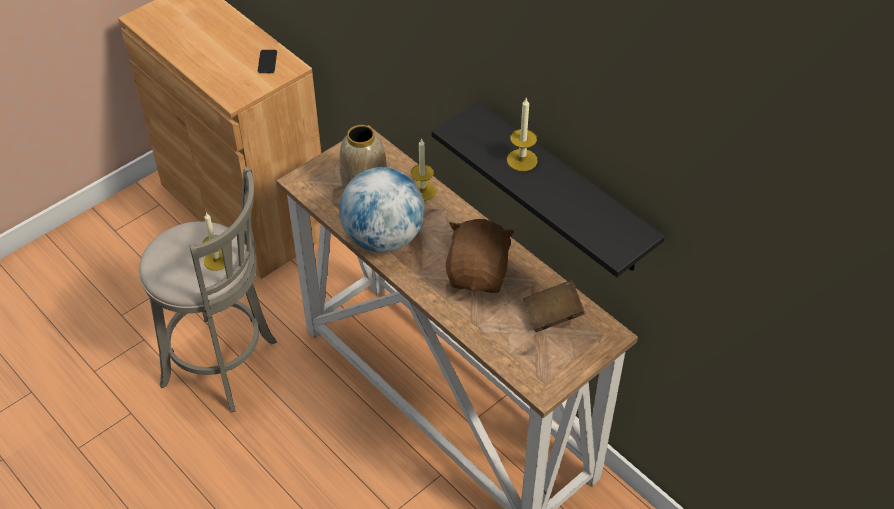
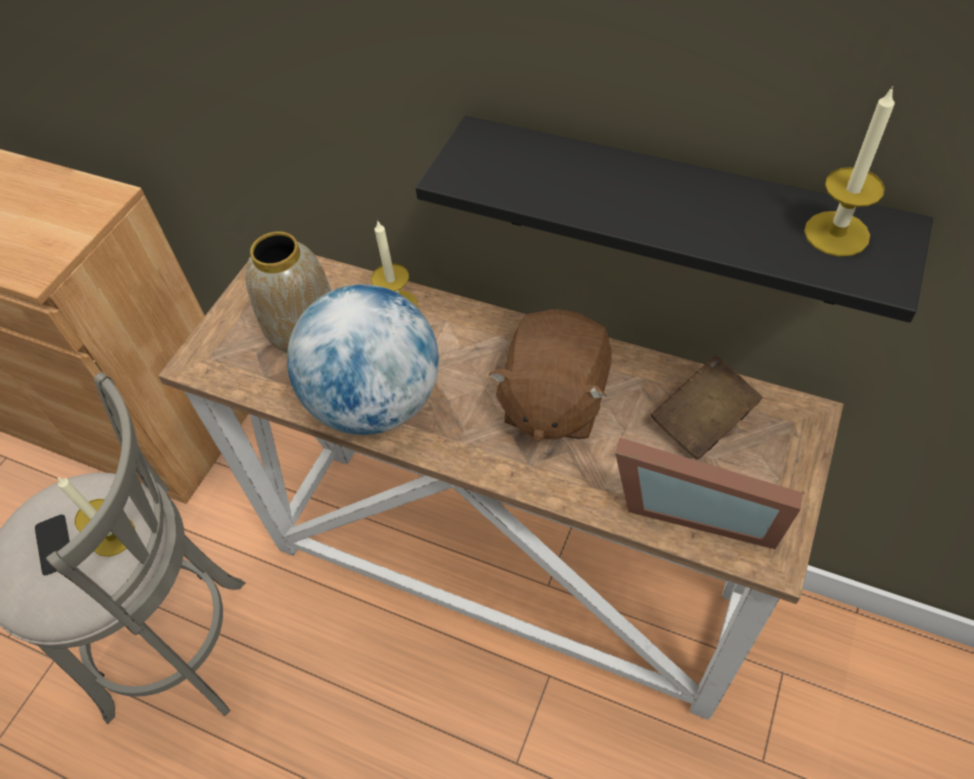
camera: 20 degrees left, 5 degrees up
(267, 62) = (67, 201): phone -> phone (54, 545)
(478, 274) = (553, 401): brown plush toy -> brown plush toy turned 150 degrees counterclockwise
(520, 353) = (696, 507): none -> picture frame
(522, 160) = (603, 180): candle -> candle (836, 233)

